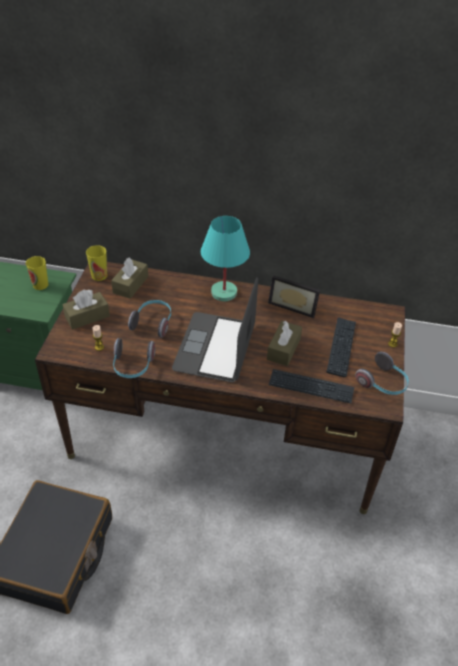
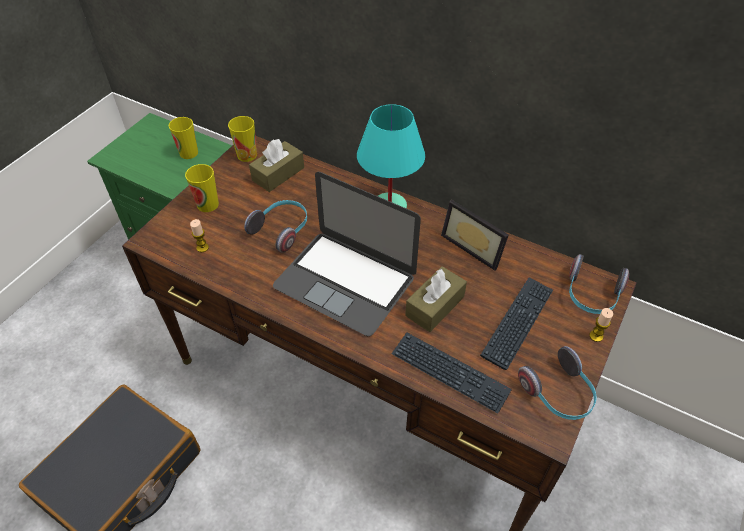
camera: 20 degrees right, 5 degrees up
(87, 316) = (208, 204): brown tissue box -> cup
(132, 366) = (230, 282): headphones -> headphones (591, 295)
(215, 347) = (345, 281): laptop -> laptop turned 90 degrees counterclockwise

